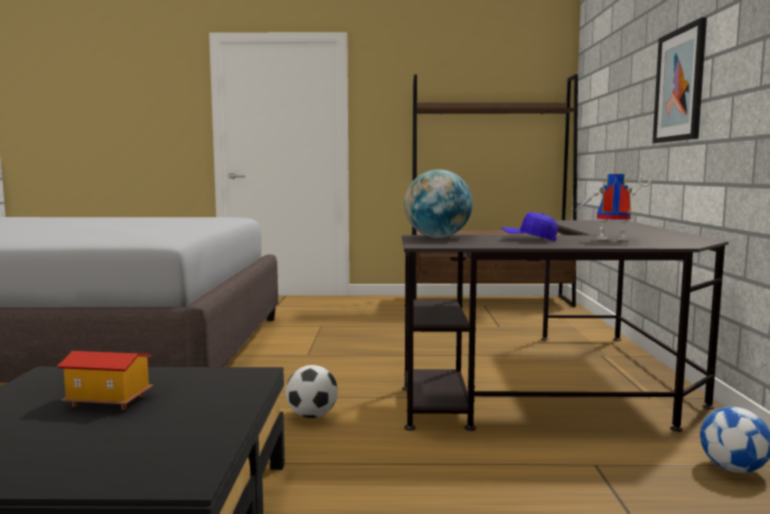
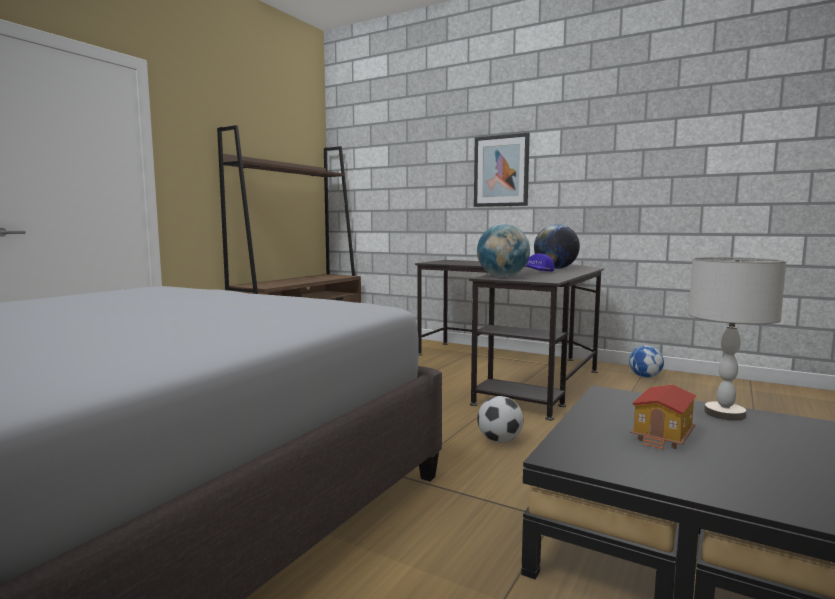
camera: 60 degrees left, 0 degrees up
(205, 425) = (724, 414): none -> grey table lamp
(609, 240) = (555, 268): toy robot -> globe

